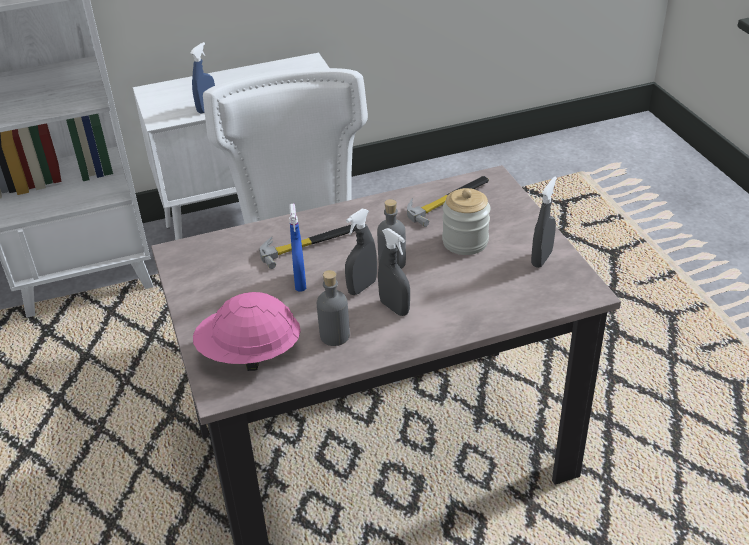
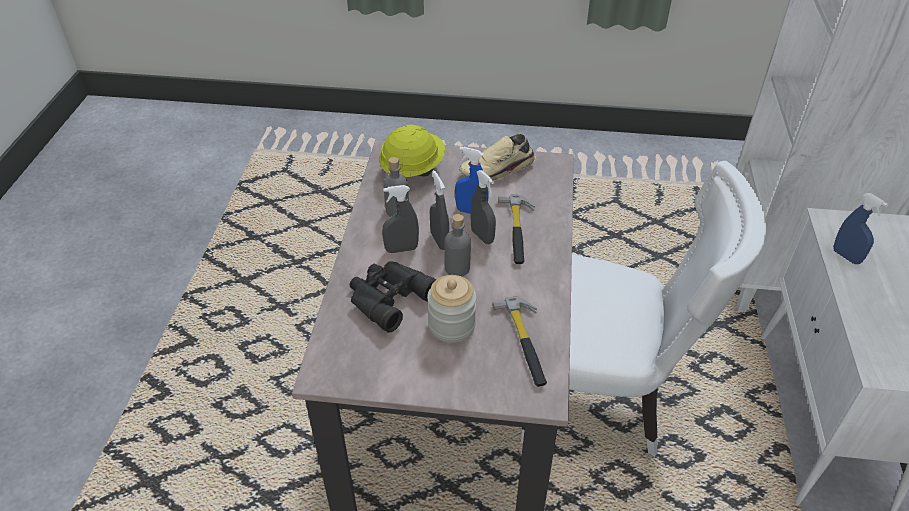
camera: 115 degrees right, 5 degrees up
(213, 287) = (498, 170): none -> beige shoe
(250, 354) = (412, 169): pink hard hat -> yellow hard hat
(466, 290) = (387, 297): none -> black binoculars
(541, 259) = (388, 367): grey spray bottle -> grey spray bottle (482, 236)

